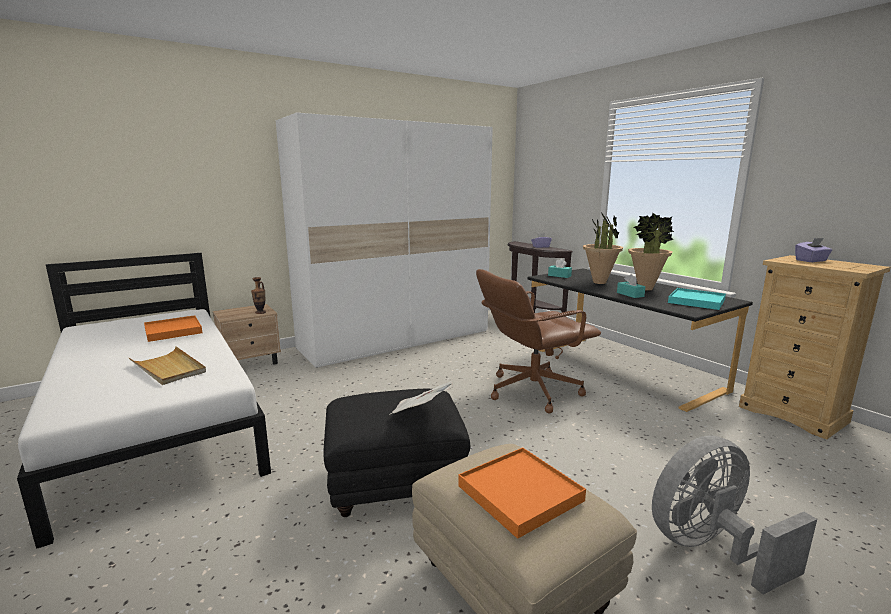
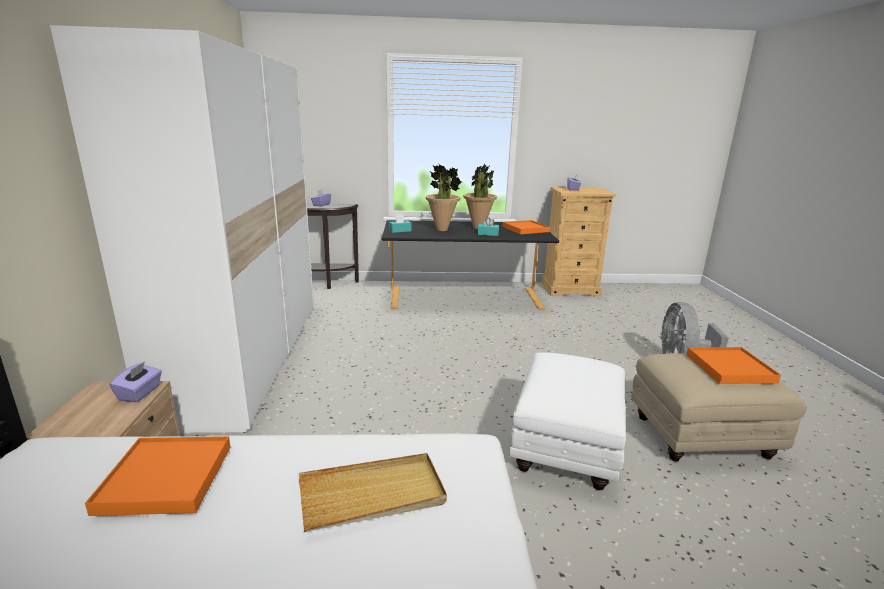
camera: 60 degrees left, 5 degrees up
(260, 312) = (140, 393): vase -> purple tissue box
(394, 485) = (565, 449): black ottoman -> white ottoman
(421, 413) = (601, 368): newspaper -> none
(532, 391) = (463, 339): brown office chair -> none
(696, 301) = (525, 229): turquoise tray -> orange tray

